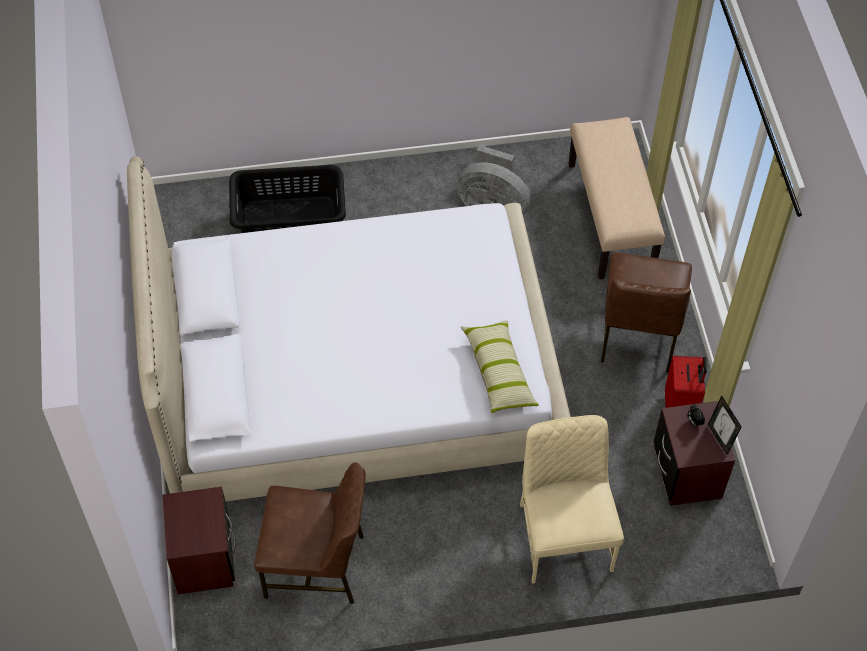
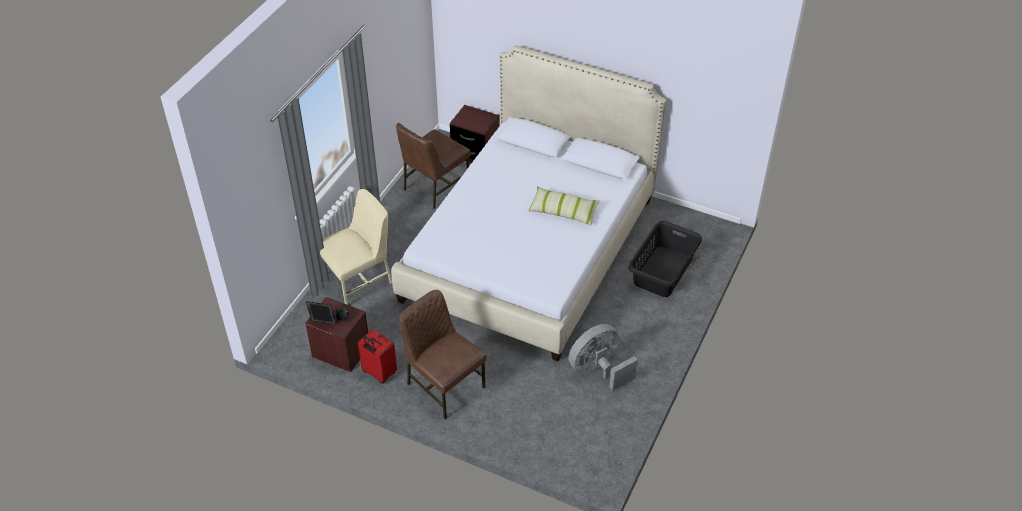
camera: 125 degrees right, 10 degrees down
(498, 372) = (444, 243): pillow -> pillow (563, 211)
(564, 536) = (359, 280): beige chair -> beige chair turned 60 degrees counterclockwise
(611, 217) = (541, 427): beige bench -> none

